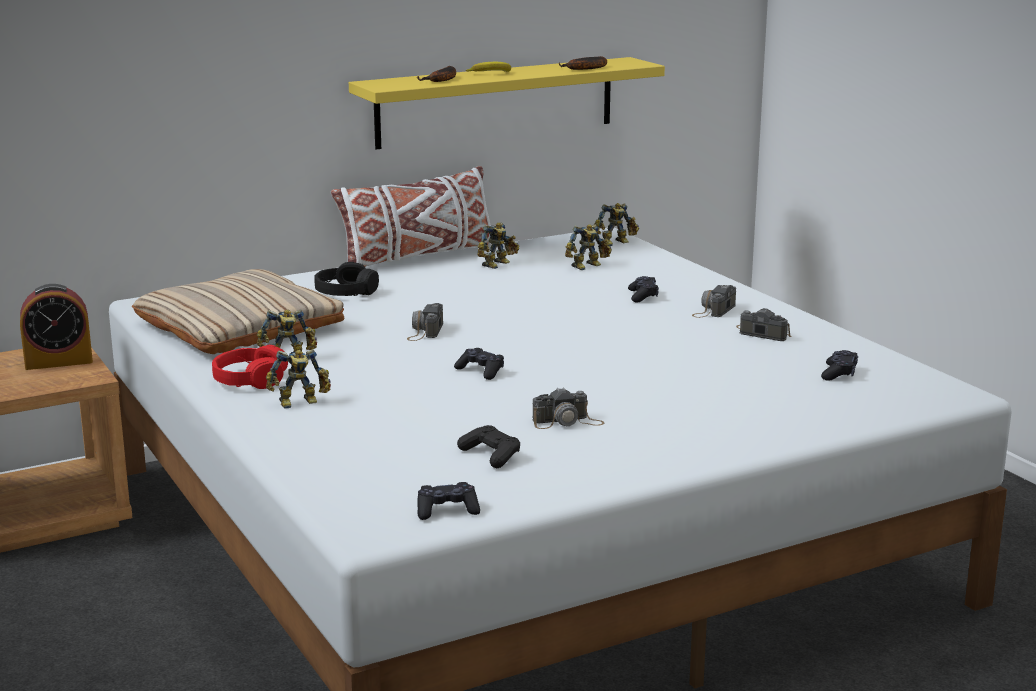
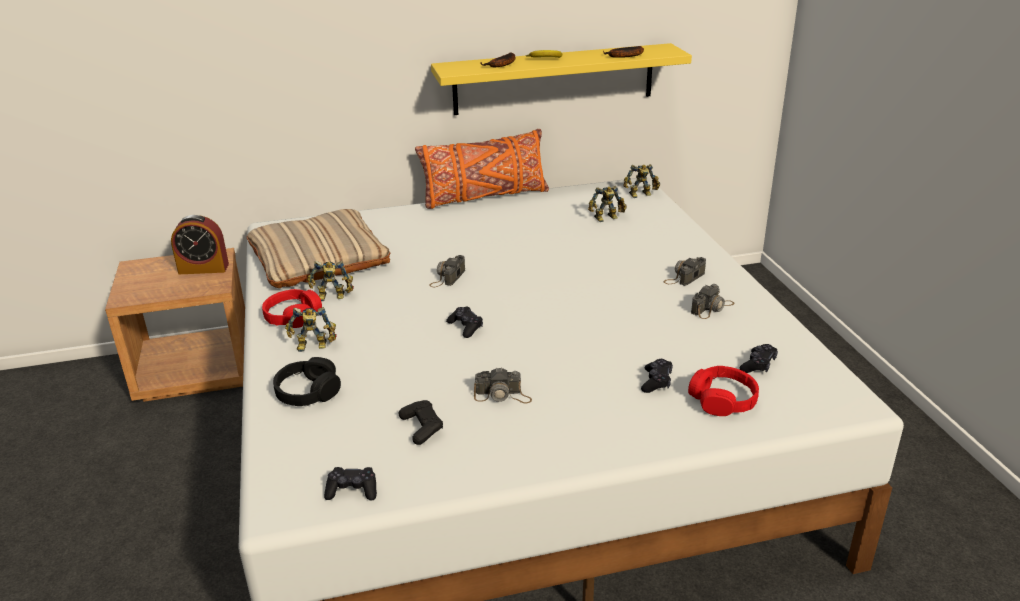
camera: 15 degrees right, 10 degrees up
(346, 292) = (413, 230): black headphones -> black headphones (308, 392)
(417, 256) = (484, 197): white pillow -> orange pillow
(498, 264) = (539, 210): toy robot -> none
(643, 296) = (634, 255): black game controller -> black game controller (656, 381)
(761, 333) = (712, 308): camera -> camera turned 90 degrees clockwise
(817, 403) = (722, 400): none -> red headphones

